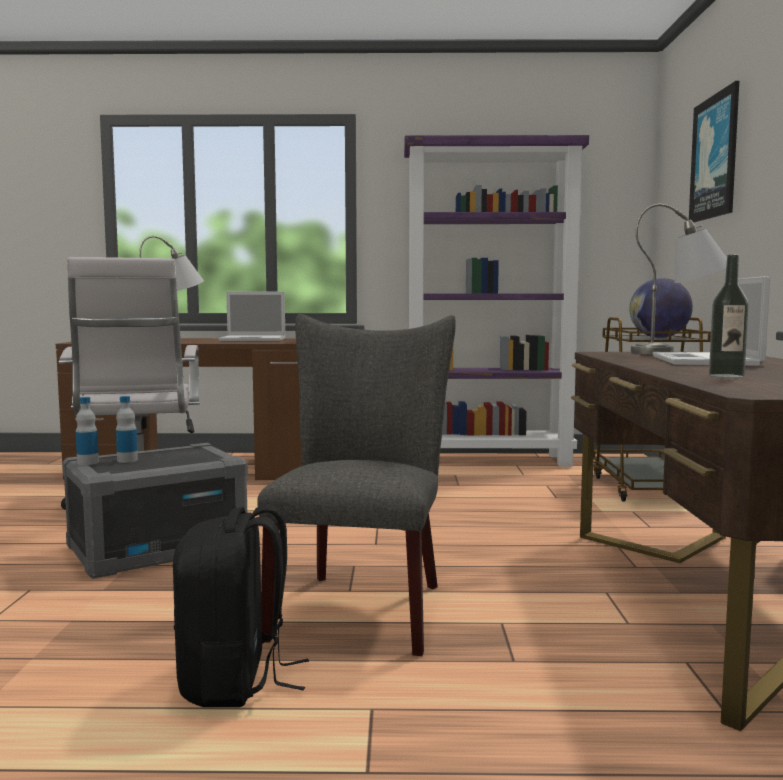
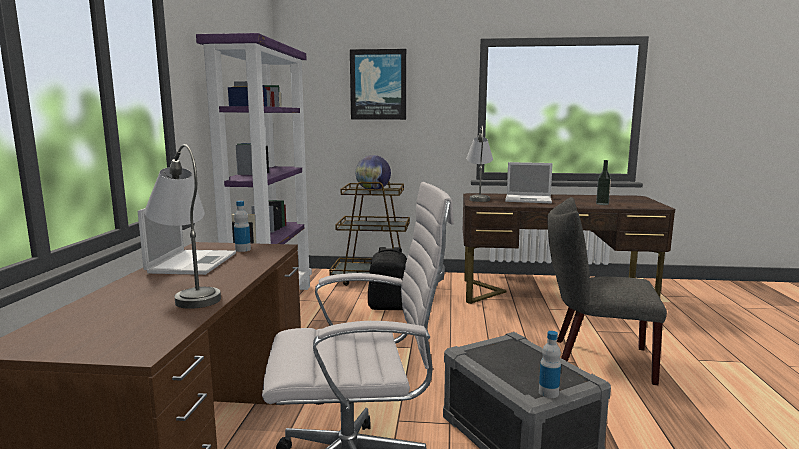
camera: 85 degrees left, 5 degrees up
(127, 460) = (526, 377): bottle -> bottle (243, 249)
(235, 682) = (704, 389): black backpack -> black backpack (389, 307)

